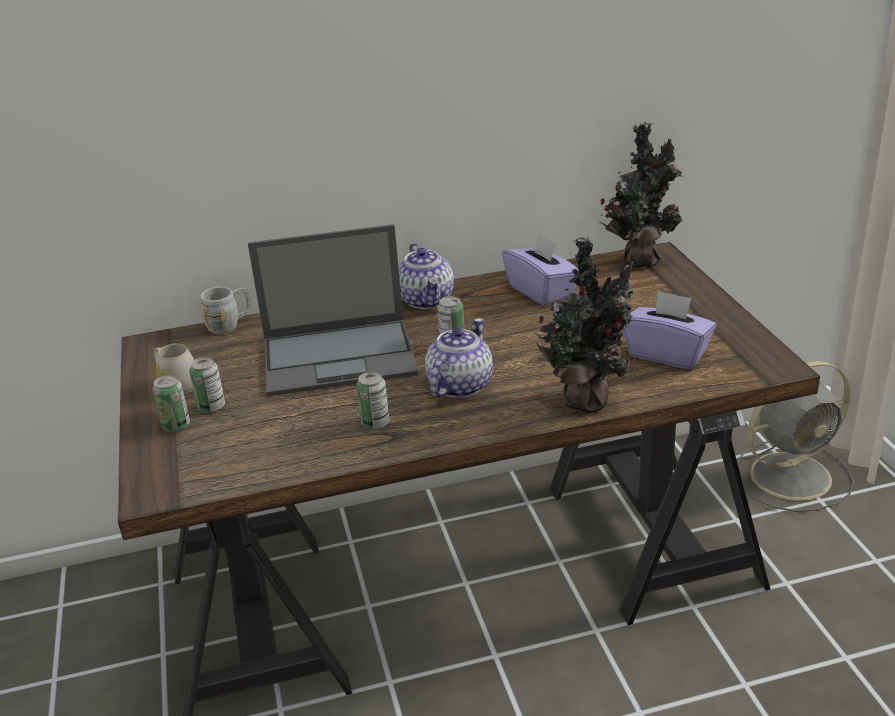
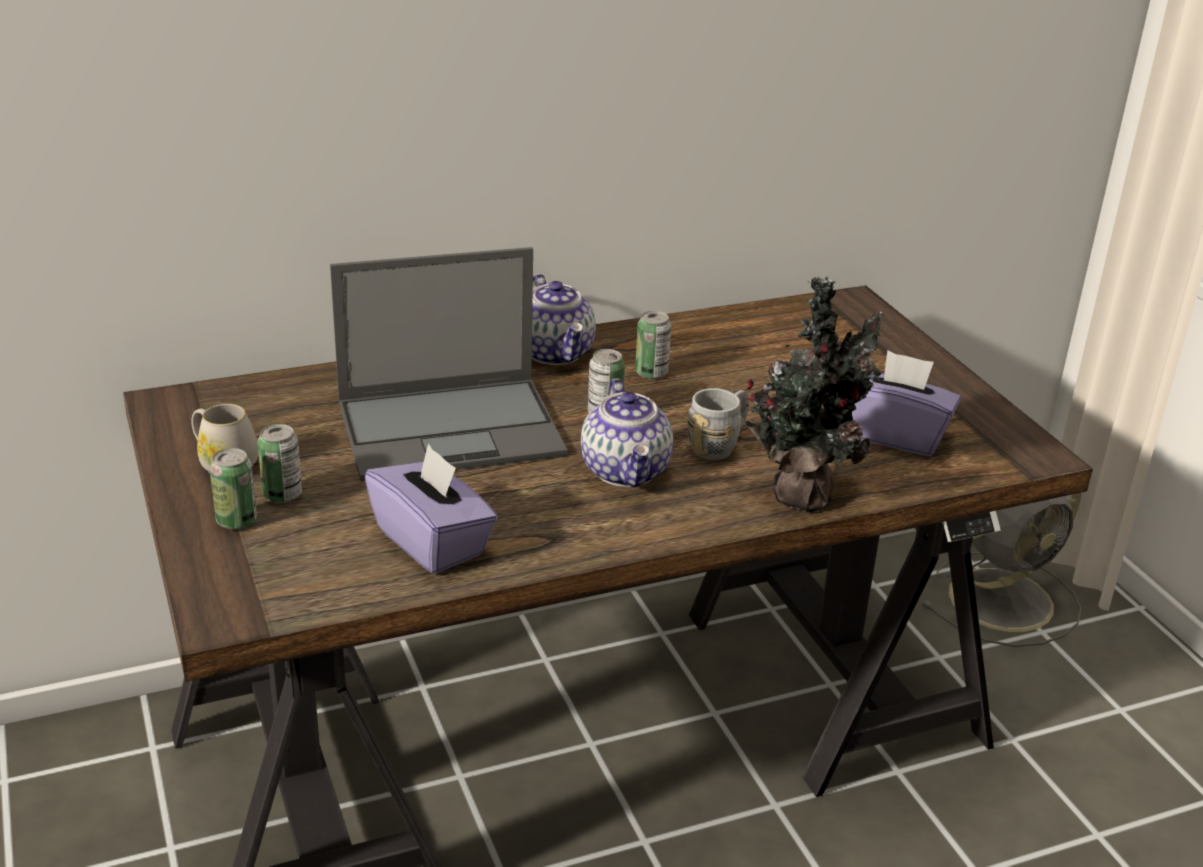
camera: 10 degrees left, 0 degrees up
(230, 325) = (282, 379): grey mug -> grey mug (719, 445)
(375, 423) = (522, 521): can -> can (651, 373)
(459, 385) = (627, 471): teapot -> teapot turned 150 degrees clockwise
(541, 291) = (711, 346): purple tissue box -> purple tissue box (432, 541)
(639, 260) = (832, 308): potted plant -> none

